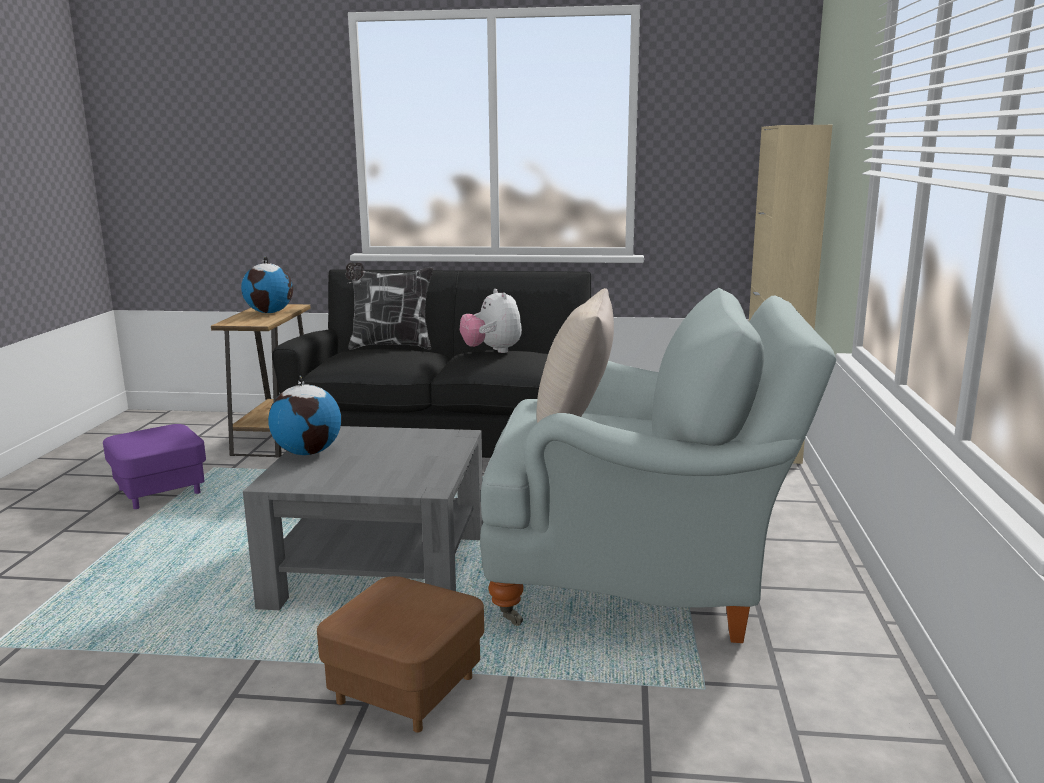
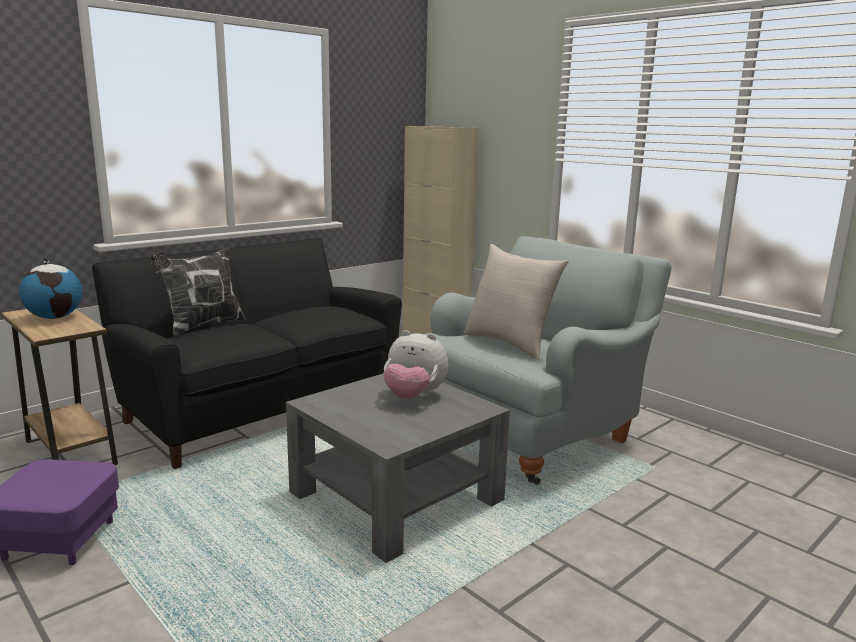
camera: 50 degrees left, 0 degrees up
(308, 452) = (346, 419): globe -> none
(406, 690) = (567, 545): brown ottoman -> none
(492, 351) = (302, 311): plush toy -> plush toy (413, 397)

